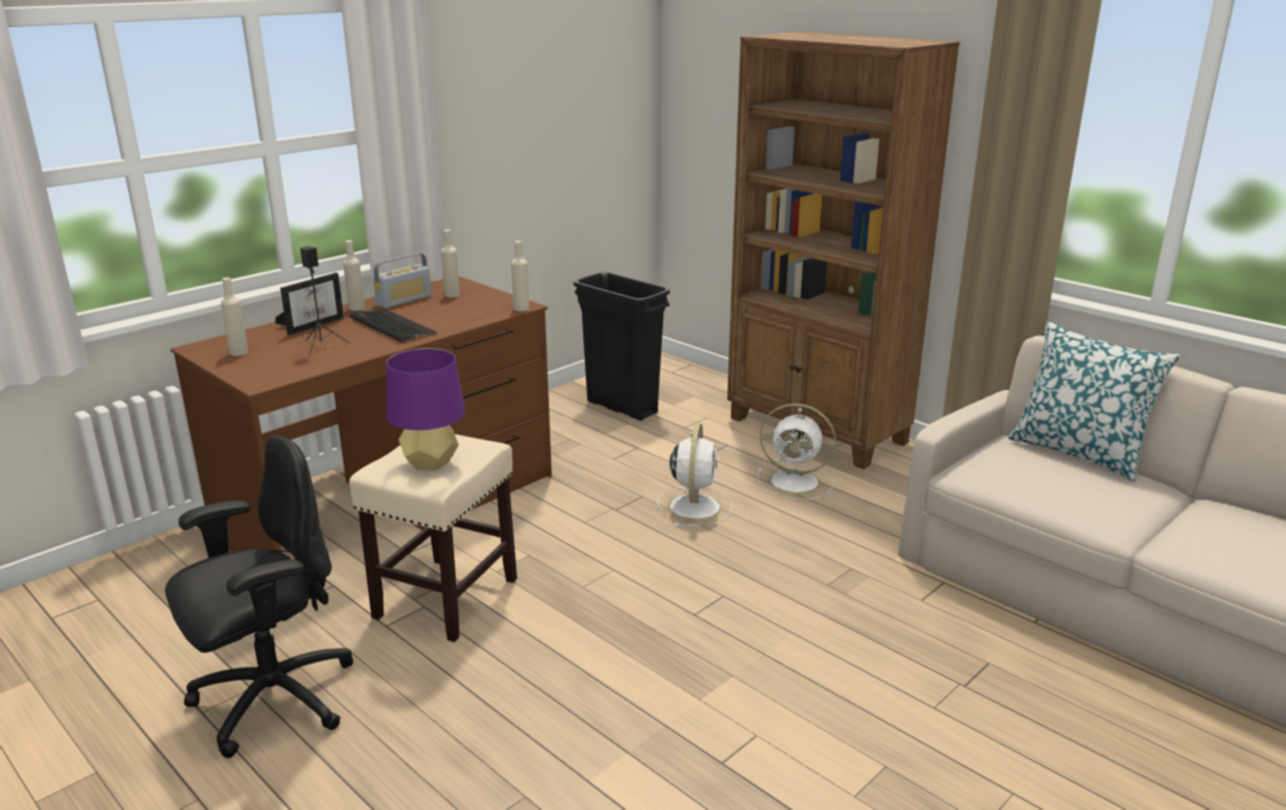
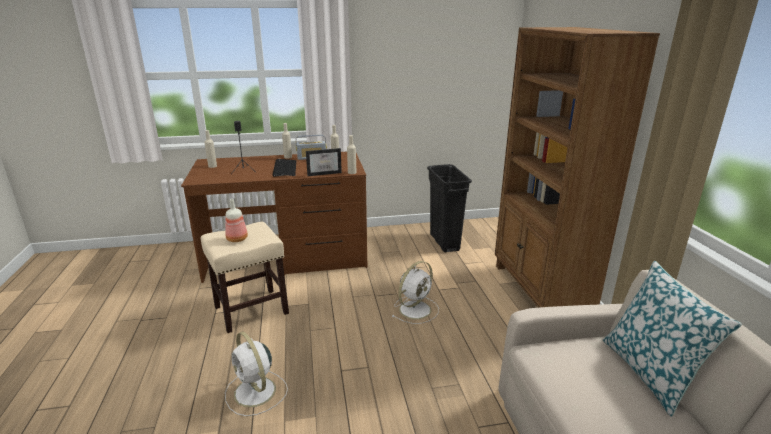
camera: 35 degrees right, 0 degrees up
(272, 700) = (140, 327): black office chair -> none
(313, 324) = (259, 160): picture frame -> picture frame (324, 173)
(430, 463) = (236, 239): purple table lamp -> bottle
(797, 482) = (490, 317): white fan -> white fan (256, 393)

